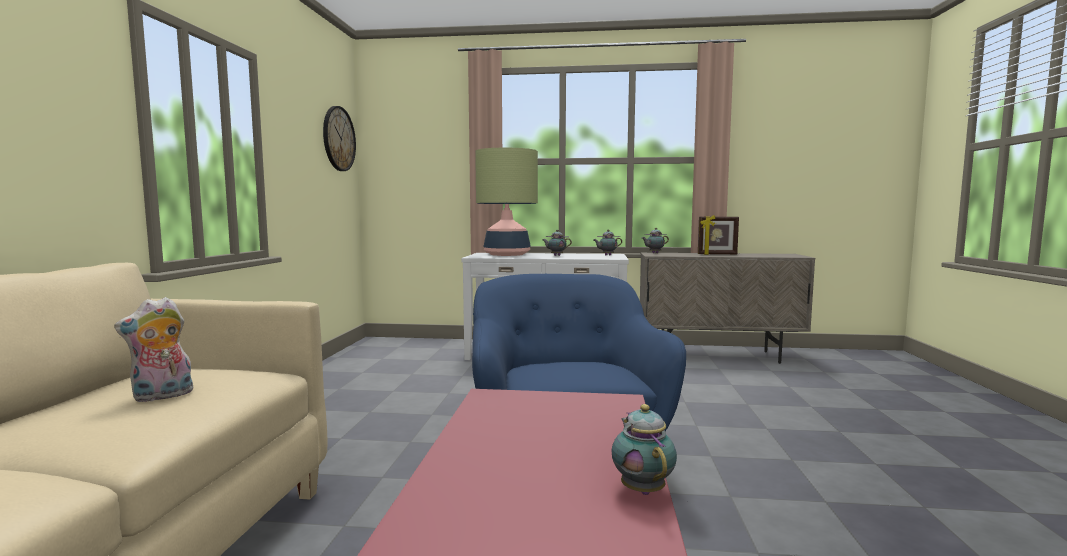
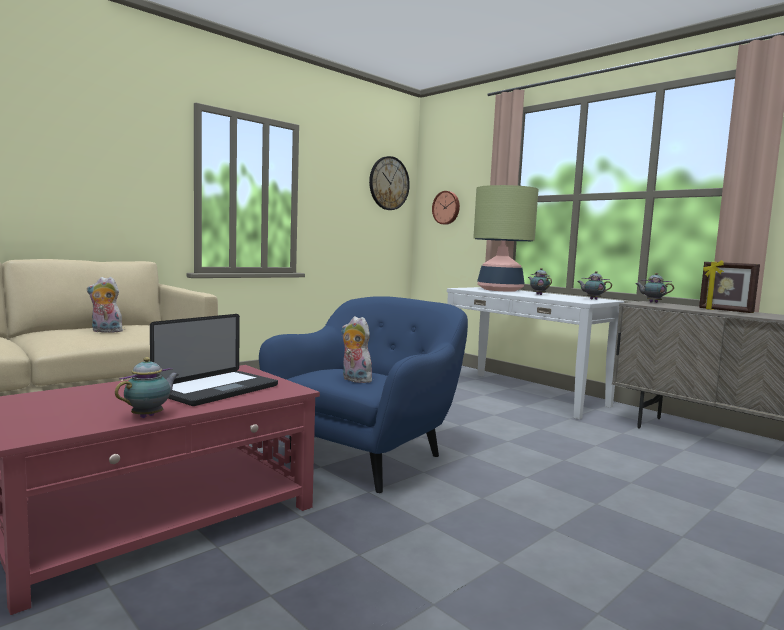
camera: 40 degrees right, 0 degrees up
(407, 169) = (446, 207): none -> wall clock
(567, 428) = (217, 390): none -> laptop
(592, 373) = (354, 380): none -> plush toy

